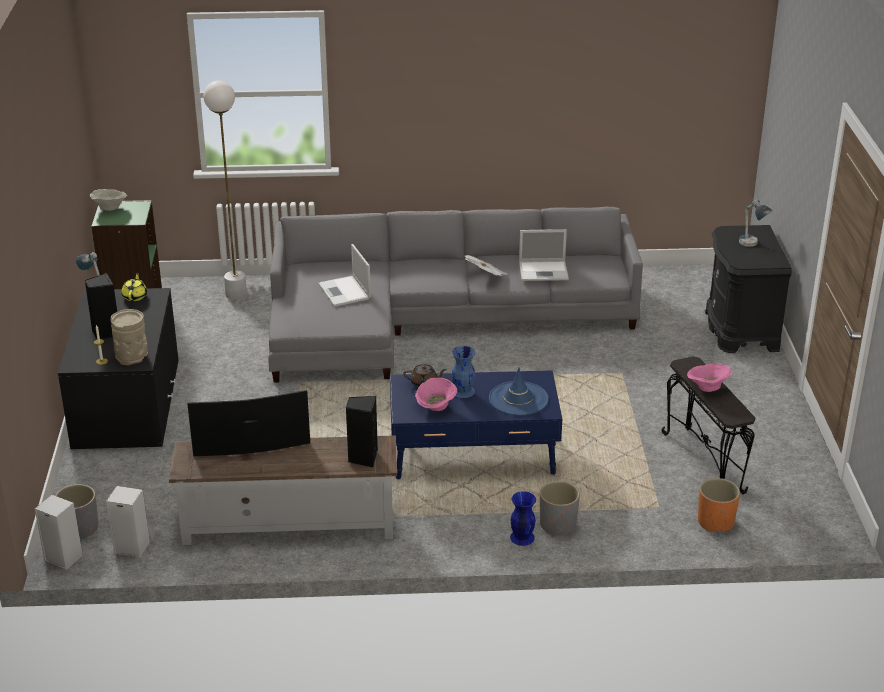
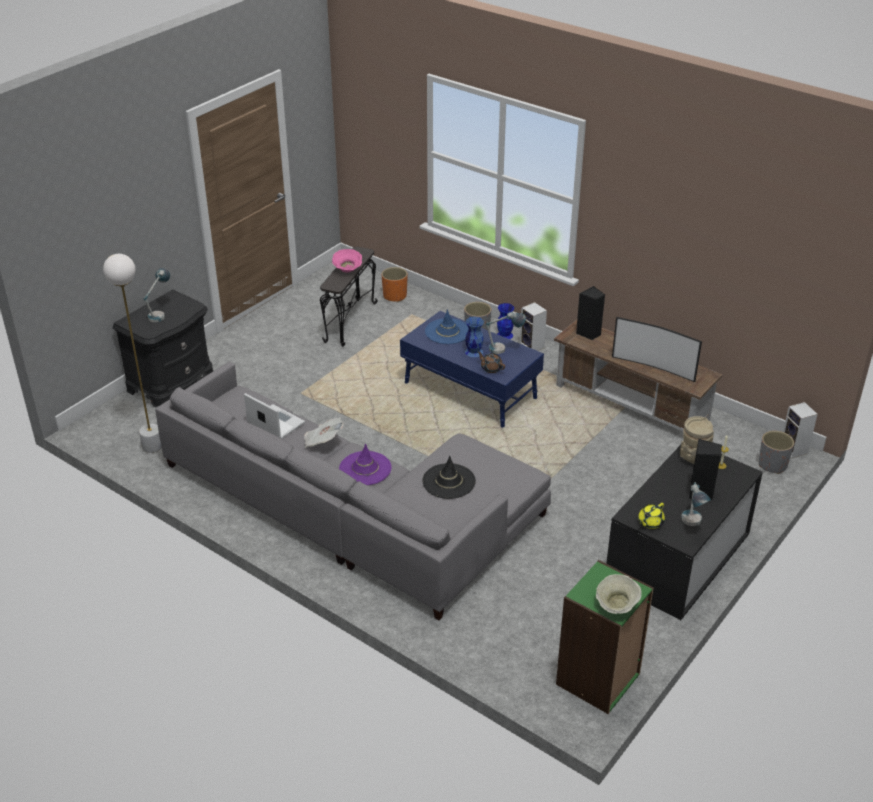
camera: 140 degrees left, 5 degrees up
(130, 548) = (744, 436): speaker -> speaker (532, 347)
(236, 295) = (487, 637): white floor lamp -> white floor lamp (152, 446)
(345, 292) = (448, 481): laptop -> black hat
(423, 274) = (365, 468): none -> purple hat
(435, 407) = (504, 350): pink bowl -> table lamp

